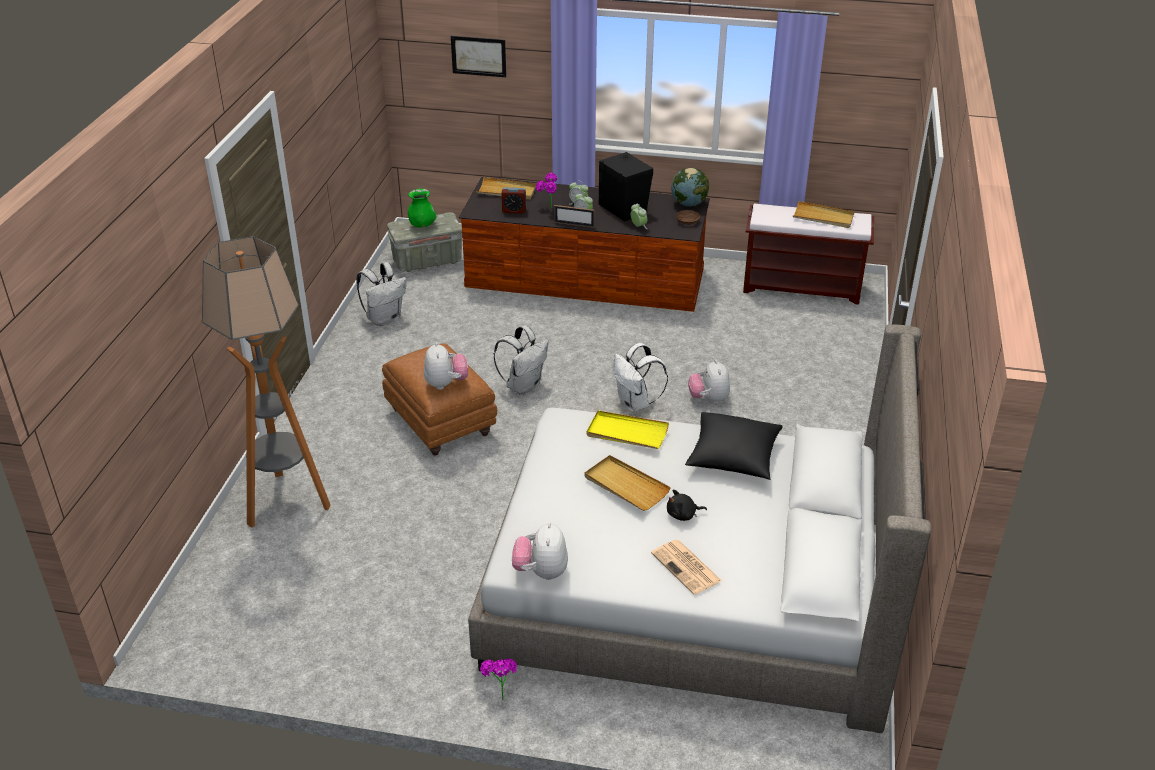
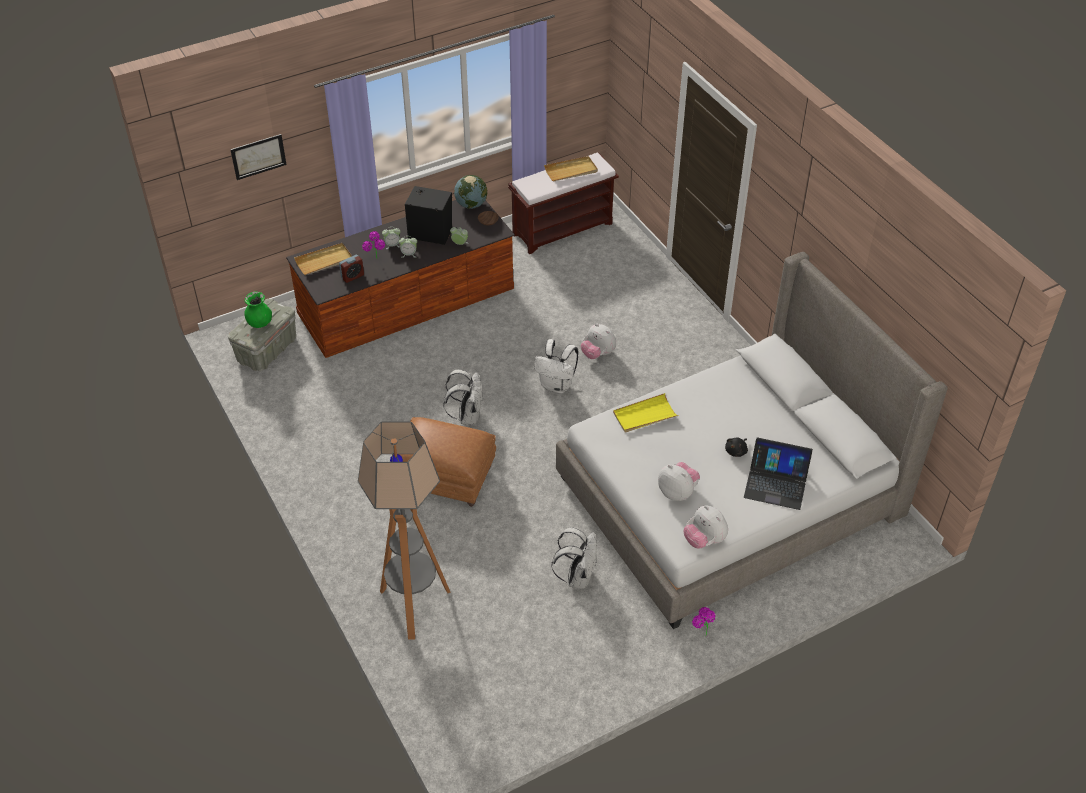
camera: 40 degrees left, 10 degrees up
(384, 318) = (297, 420): white backpack -> white backpack (577, 576)
(446, 384) = (465, 449): plush toy -> plush toy (677, 492)
(574, 224) = (412, 266): picture frame -> none
(625, 485) = (686, 452): beige tray -> none
(687, 568) = (776, 484): newspaper -> laptop
(733, 457) = (720, 394): black pillow -> none

